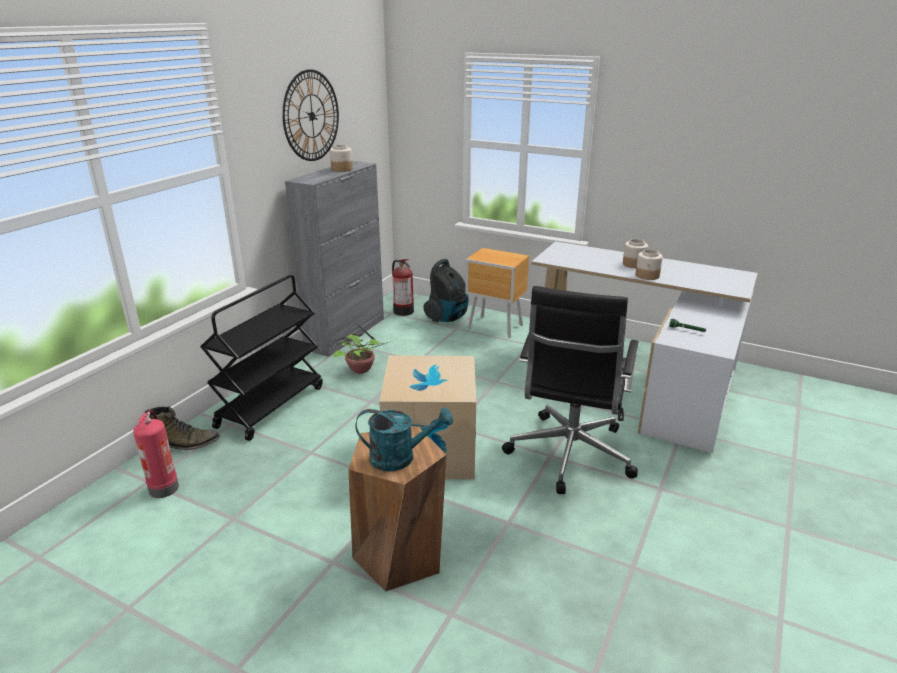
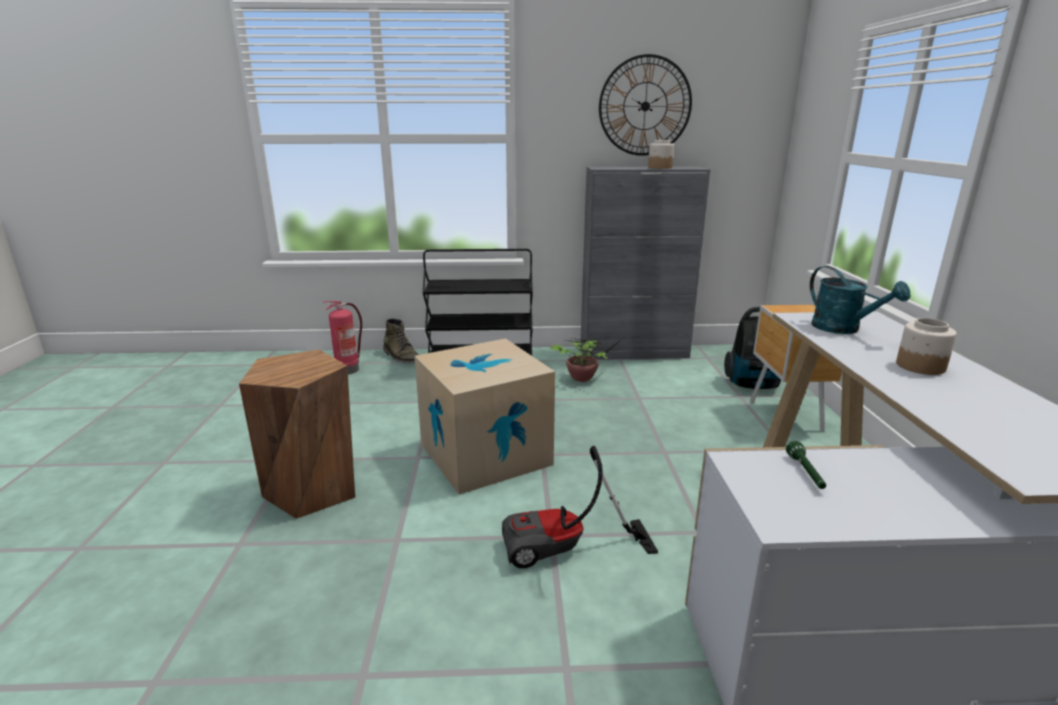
camera: 60 degrees right, 5 degrees down
(400, 458) = (283, 372): turquoise watering can -> turquoise watering can (843, 329)
(402, 311) = (722, 360): fire extinguisher -> none
(569, 455) = (565, 551): black office chair -> vacuum cleaner
(647, 276) = (895, 382): jar -> none

